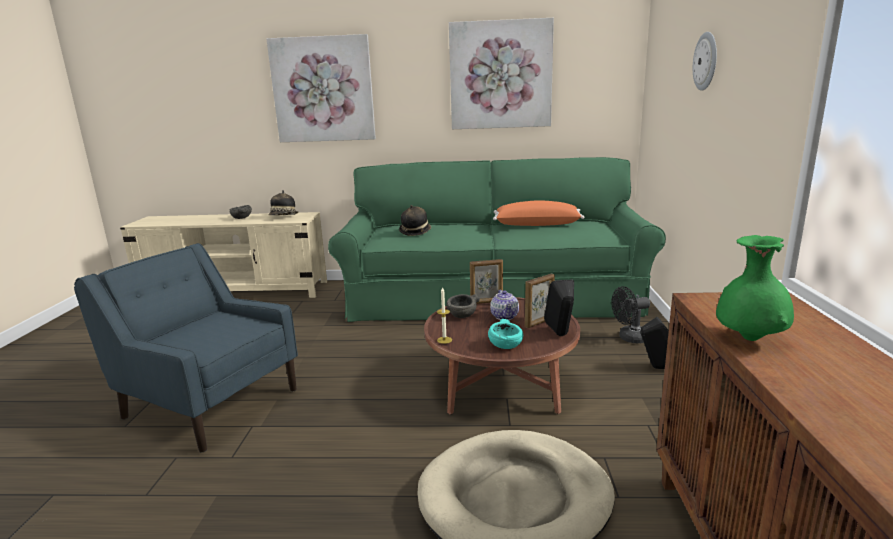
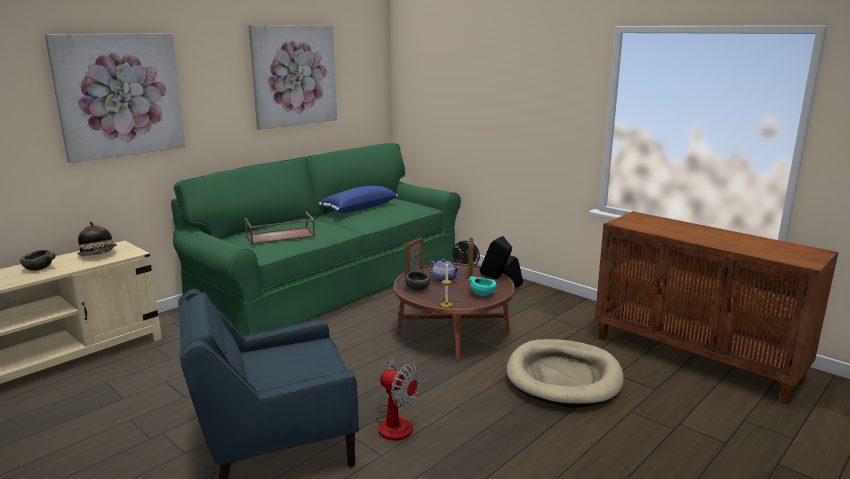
camera: 50 degrees left, 0 degrees up
(294, 437) = (395, 422): none -> fan
(415, 232) = (280, 236): hat -> brown tray
(537, 224) = (358, 208): orange pillow -> blue pillow
(706, 61) = (490, 74): wall clock -> none
(749, 339) = (669, 233): green vase -> none

